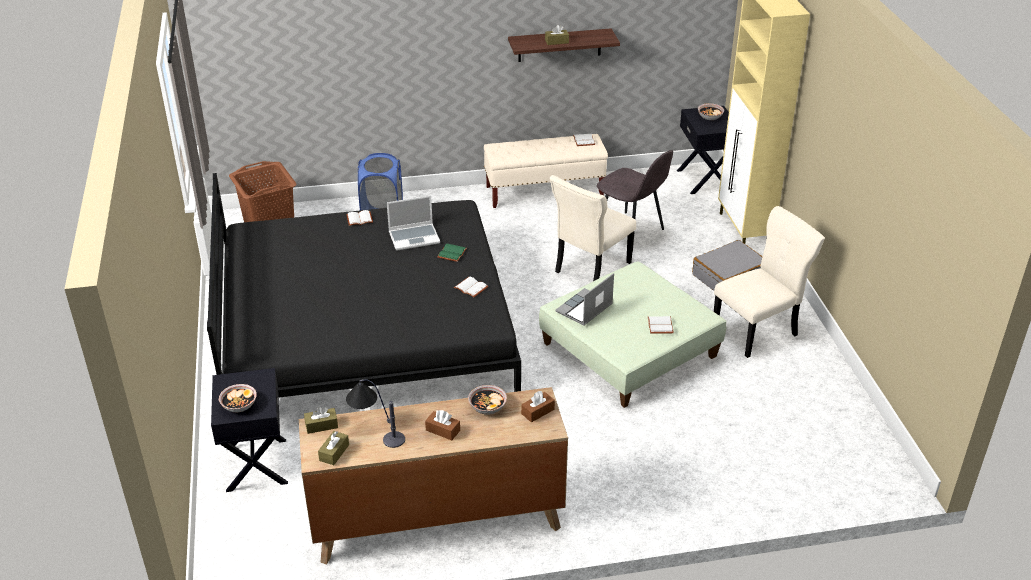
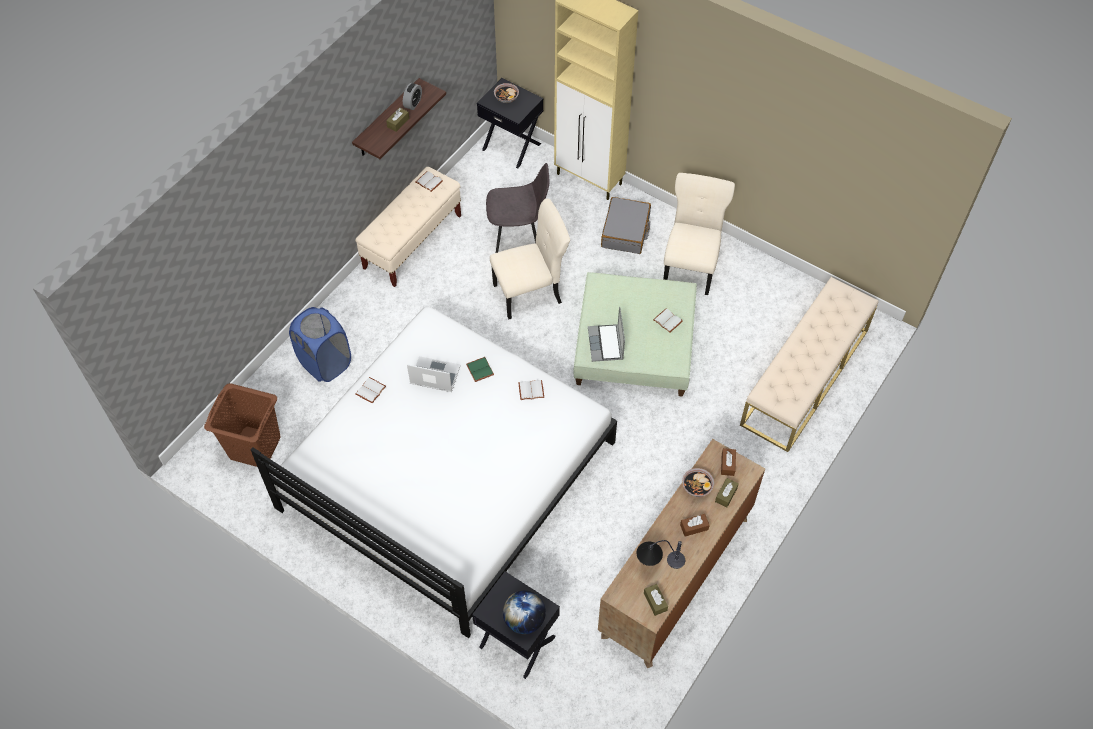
camera: 45 degrees left, 20 degrees up
(239, 405) = (524, 620): bowl -> globe
(321, 425) = (621, 590): brown tissue box -> brown tissue box (726, 495)
(365, 331) = (446, 475): black bed -> white bed
(414, 237) = (434, 376): laptop -> laptop turned 105 degrees counterclockwise
(584, 37) = (413, 103): none -> alarm clock
(590, 268) = (530, 293): beige chair -> beige chair turned 105 degrees counterclockwise
(764, 470) = (805, 377): none -> beige bench

